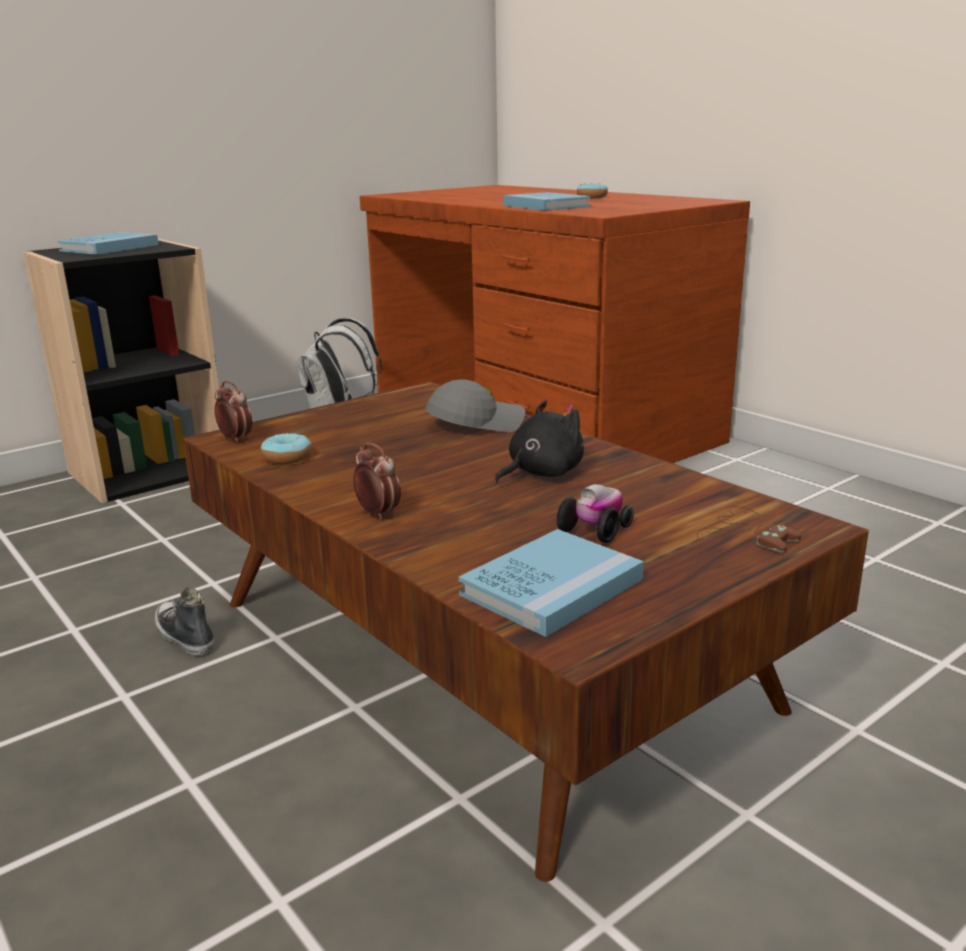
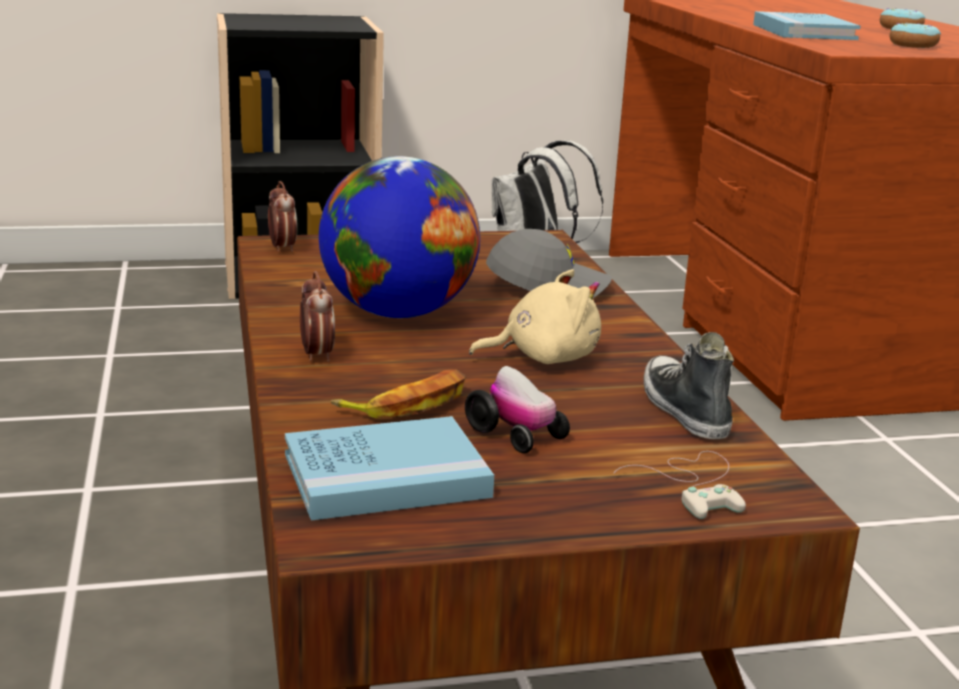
camera: 25 degrees right, 0 degrees up
(110, 248) = (298, 20): blue book -> none
(184, 636) = (187, 450): shoe -> shoe (683, 410)
(287, 458) = (305, 278): donut -> donut (913, 45)
(395, 467) = (398, 313): none -> globe
(495, 531) = (408, 404): none -> banana
(541, 473) = (543, 358): black plush toy -> beige plush toy
(596, 530) = (517, 433): toy car -> toy car turned 75 degrees clockwise
(748, 531) = (694, 485): brown game controller -> white game controller

